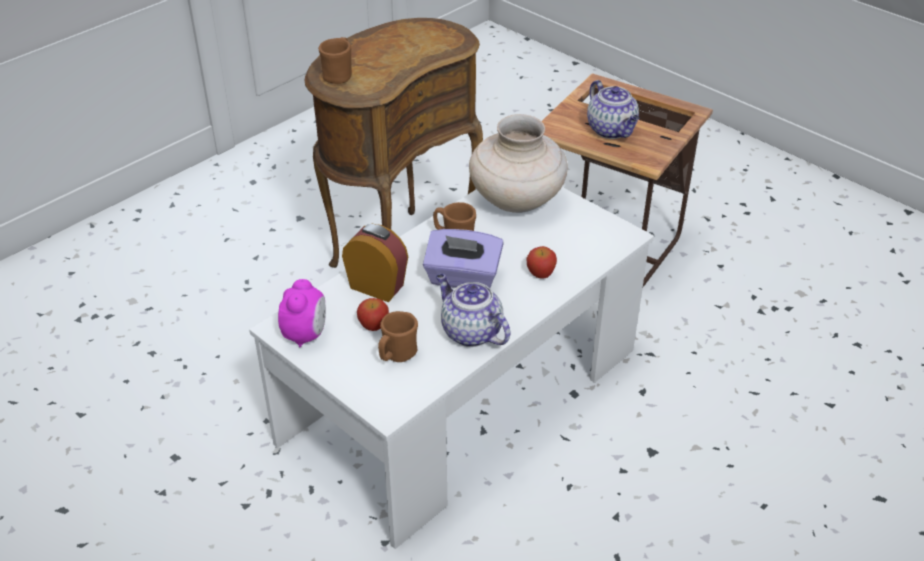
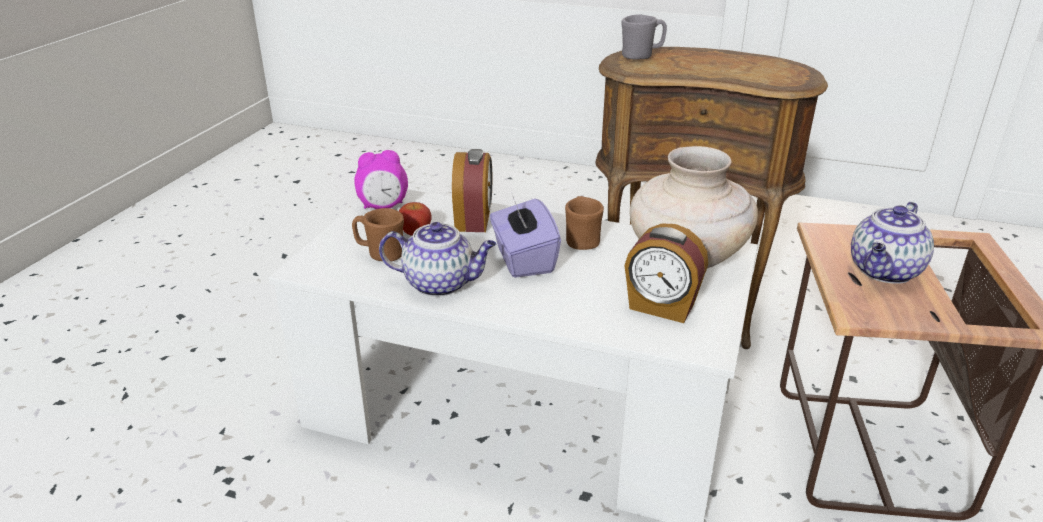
camera: 65 degrees right, 10 degrees down
(339, 75) = (641, 56): brown mug -> grey mug
(470, 332) = (441, 283): teapot -> teapot turned 75 degrees clockwise
(540, 273) = (573, 303): apple -> none
(570, 236) = (661, 307): none -> alarm clock

